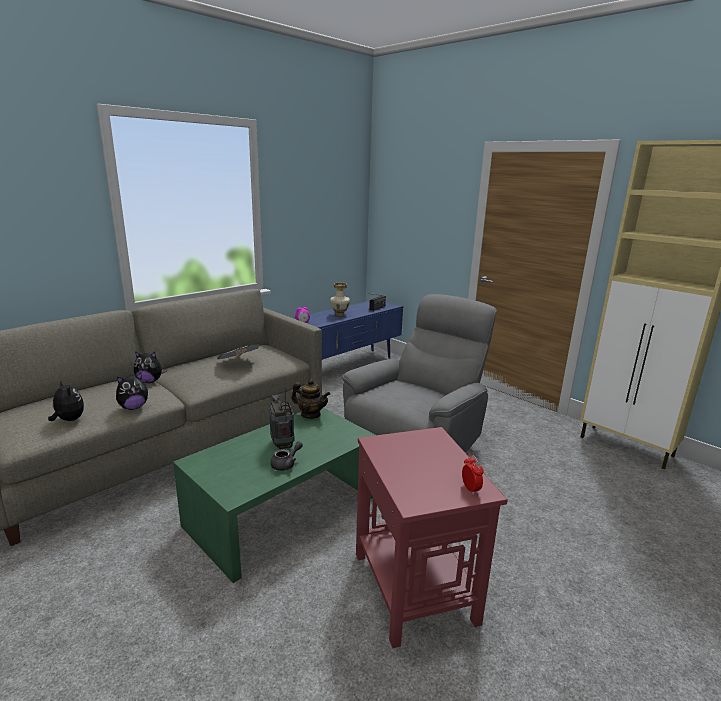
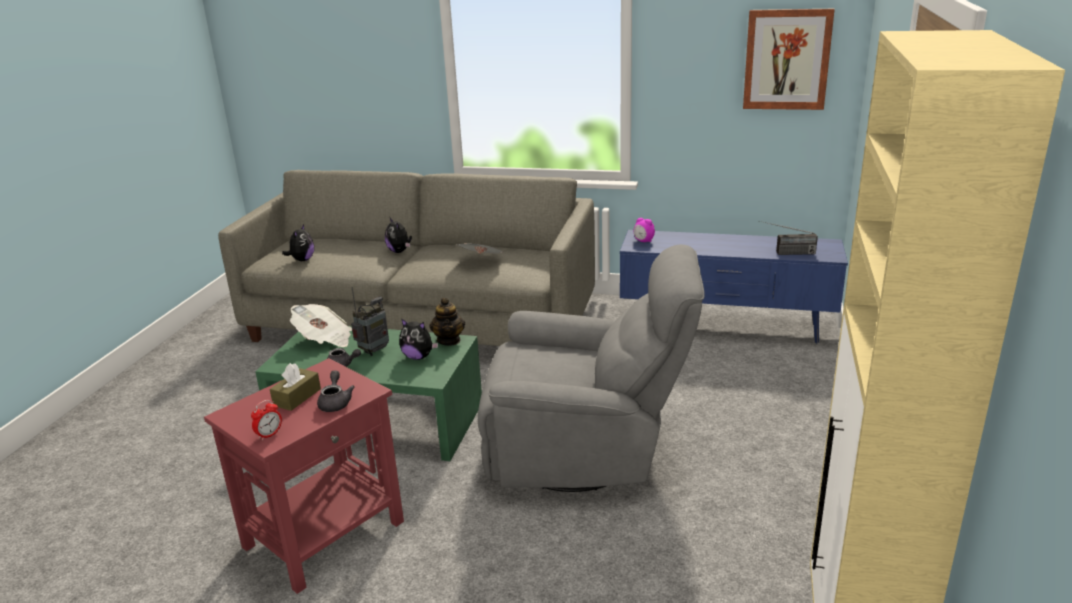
camera: 60 degrees right, 5 degrees up
(133, 407) = (346, 268): plush toy -> plush toy (418, 357)
(224, 461) = (324, 339): none -> newspaper
(338, 199) = (786, 59): none -> picture
(340, 314) = (718, 245): vase -> none
(415, 464) = (297, 397): none -> brown tissue box
(441, 450) = (335, 402): none -> grey teapot

